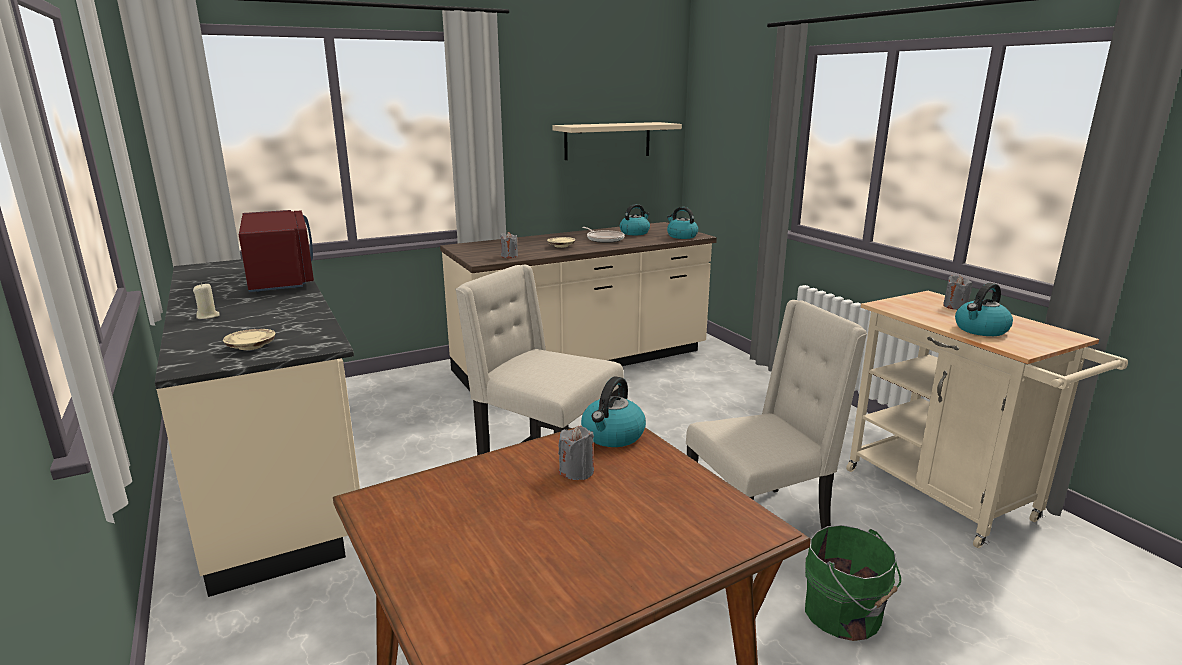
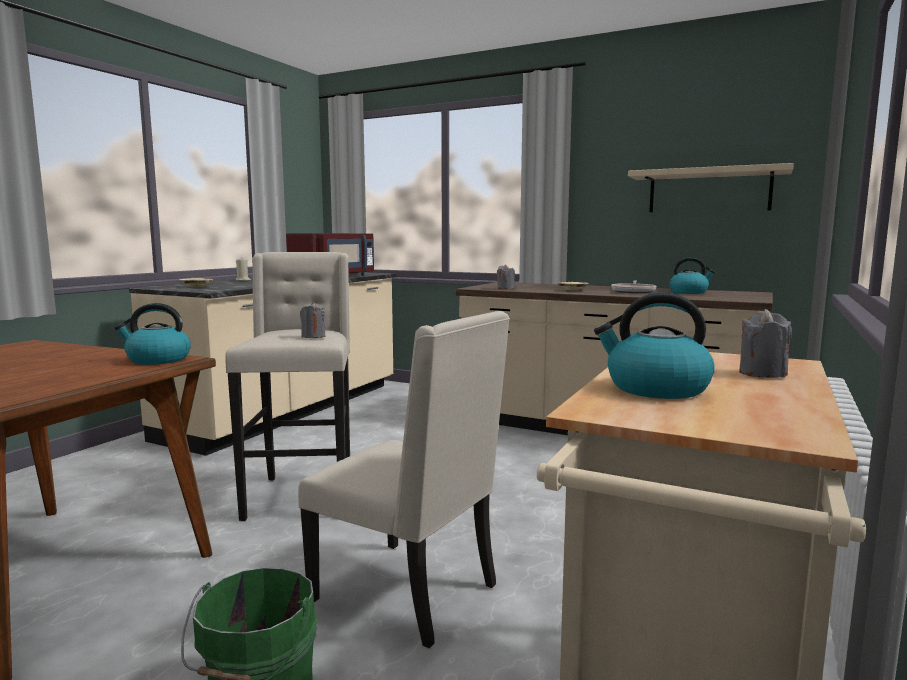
camera: 55 degrees right, 10 degrees down
(577, 471) = (81, 362): grey candle -> grey candle (313, 336)
(681, 236) = (728, 298): kettle -> none

